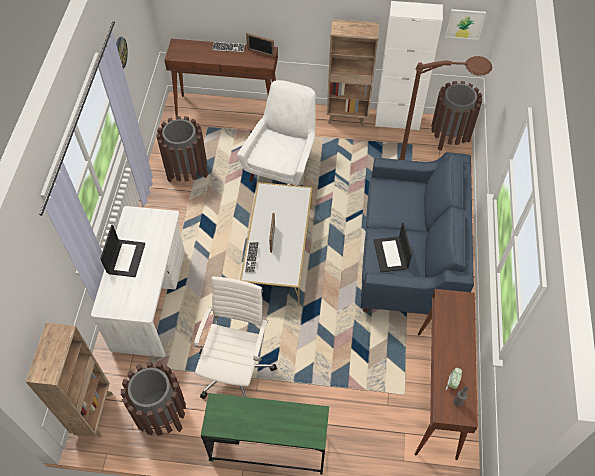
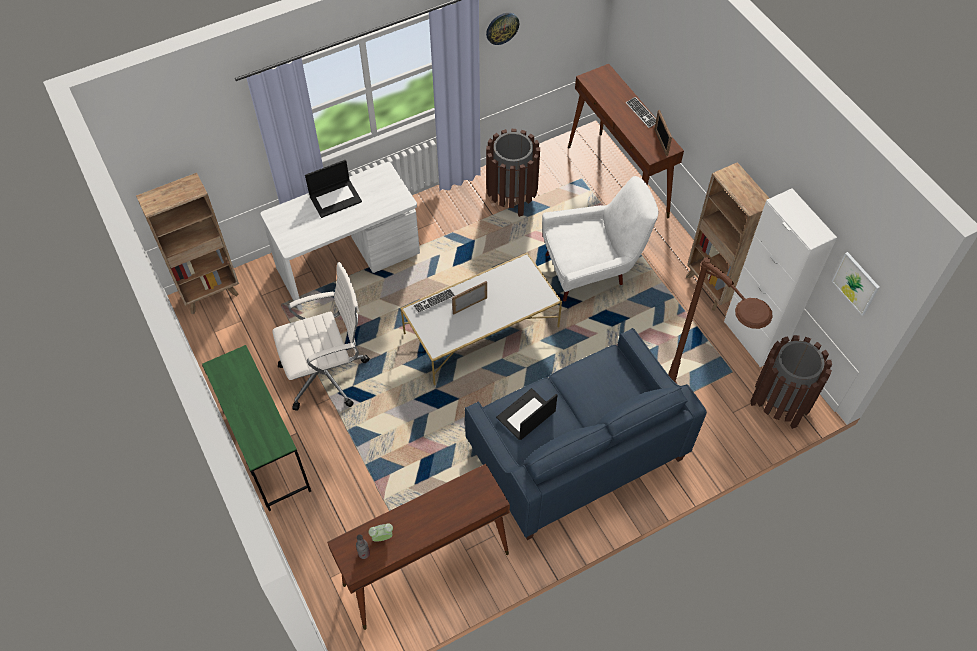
camera: 55 degrees right, 0 degrees up
(161, 414) = (242, 345): brown trash can -> none

